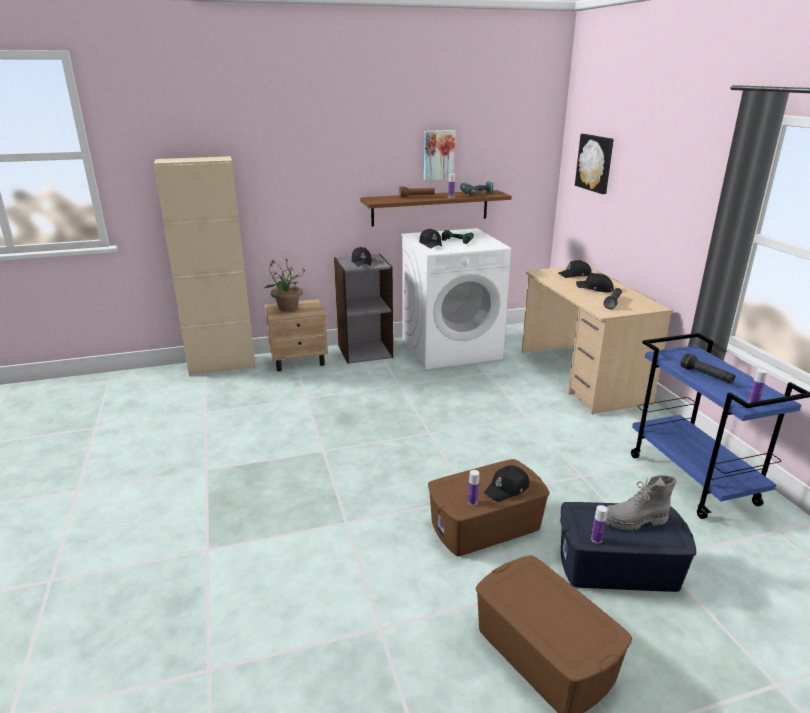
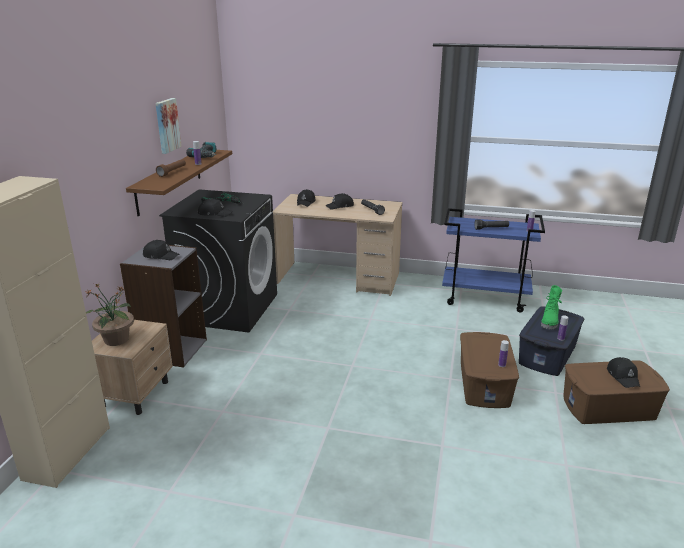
camera: 60 degrees left, 0 degrees up
(451, 348) = (229, 308): white washing machine -> black washing machine
(507, 489) = (495, 347): black cap -> black cap (623, 376)
(595, 163) = (280, 108): picture -> none
(633, 522) = (550, 321): grey boot -> green boot

